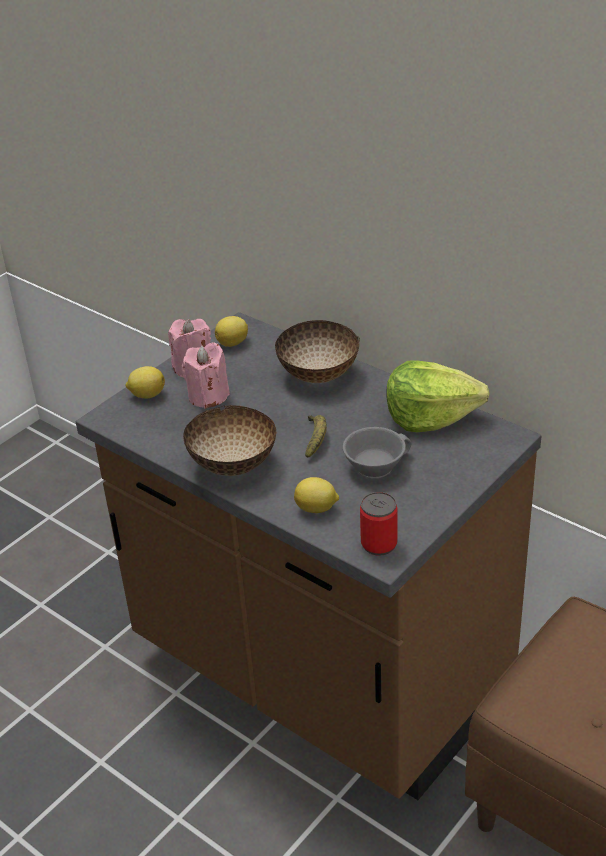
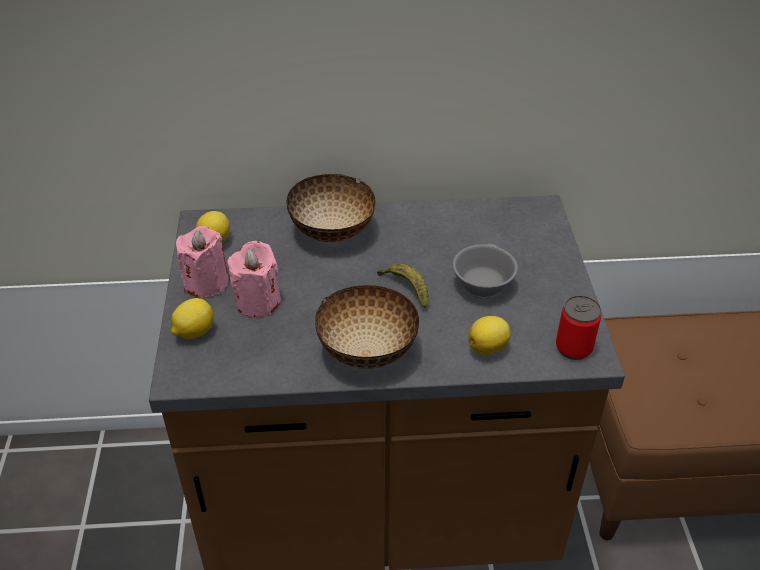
camera: 45 degrees left, 5 degrees up
(430, 417) = (467, 221): lettuce -> none

